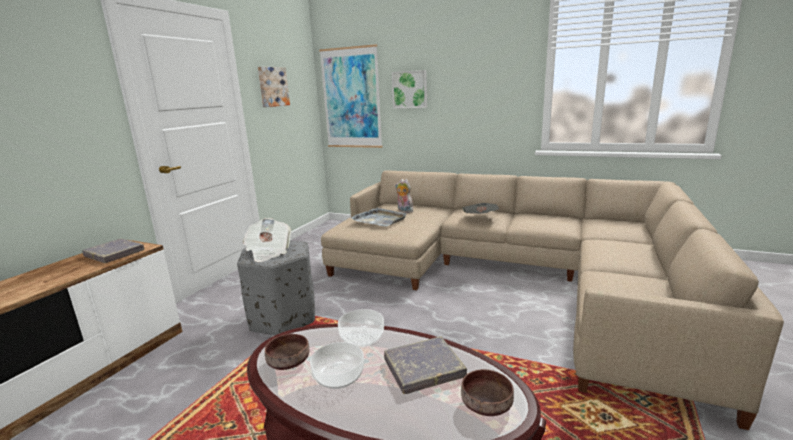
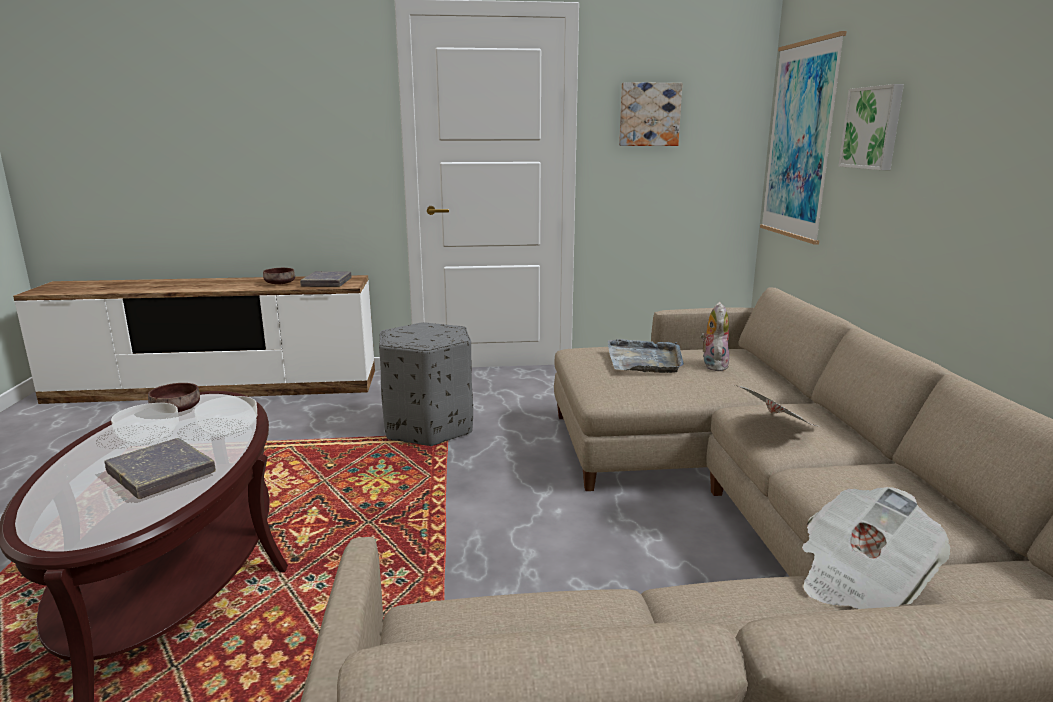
camera: 60 degrees right, 0 degrees up
(268, 252) = (416, 332): newspaper -> newspaper (860, 579)
(487, 404) = (83, 523): brown bowl -> brown bowl (280, 284)

